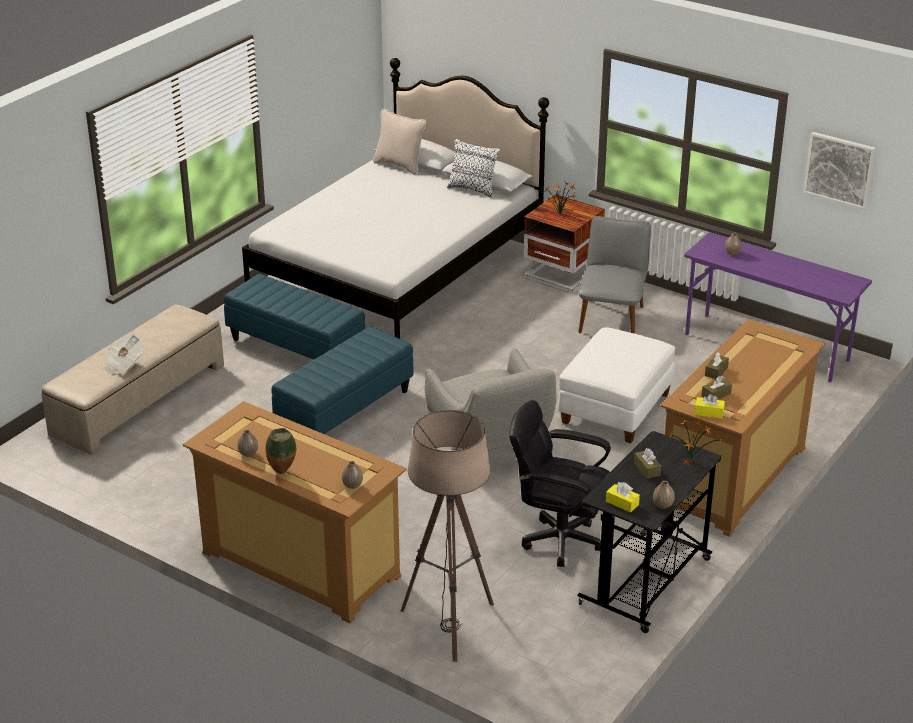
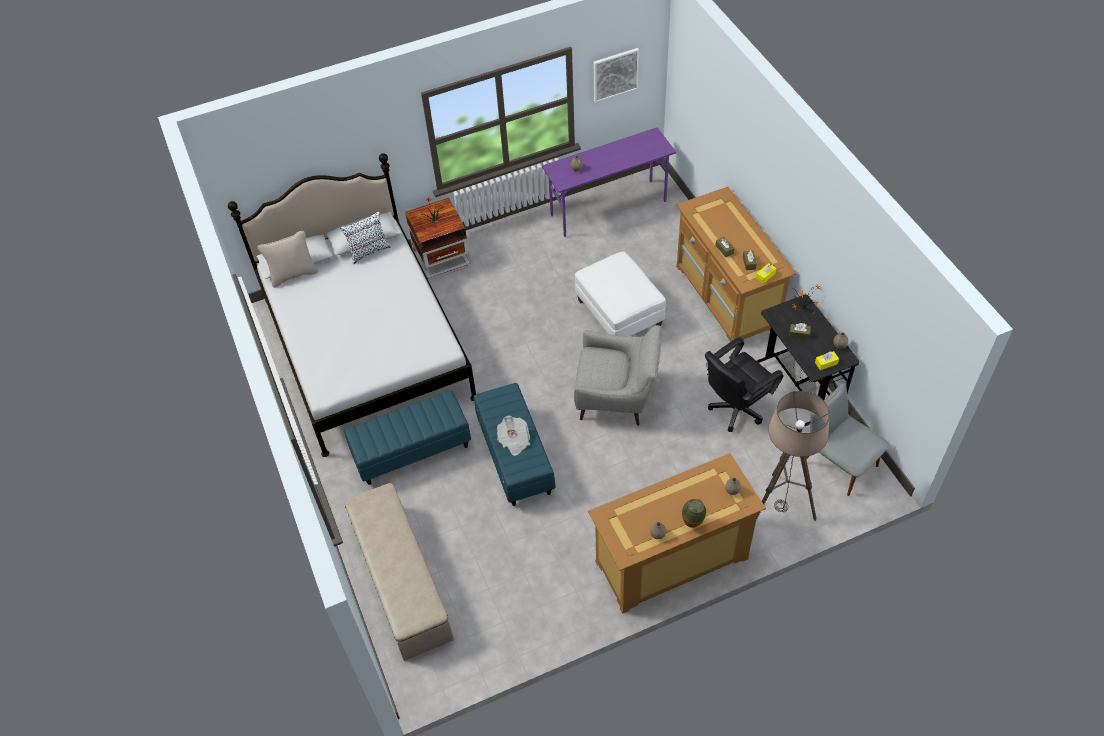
camera: 55 degrees left, 20 degrees up
(123, 365) = (411, 570): newspaper -> newspaper (514, 441)
(611, 319) = (517, 262): grey chair -> grey chair (839, 463)

